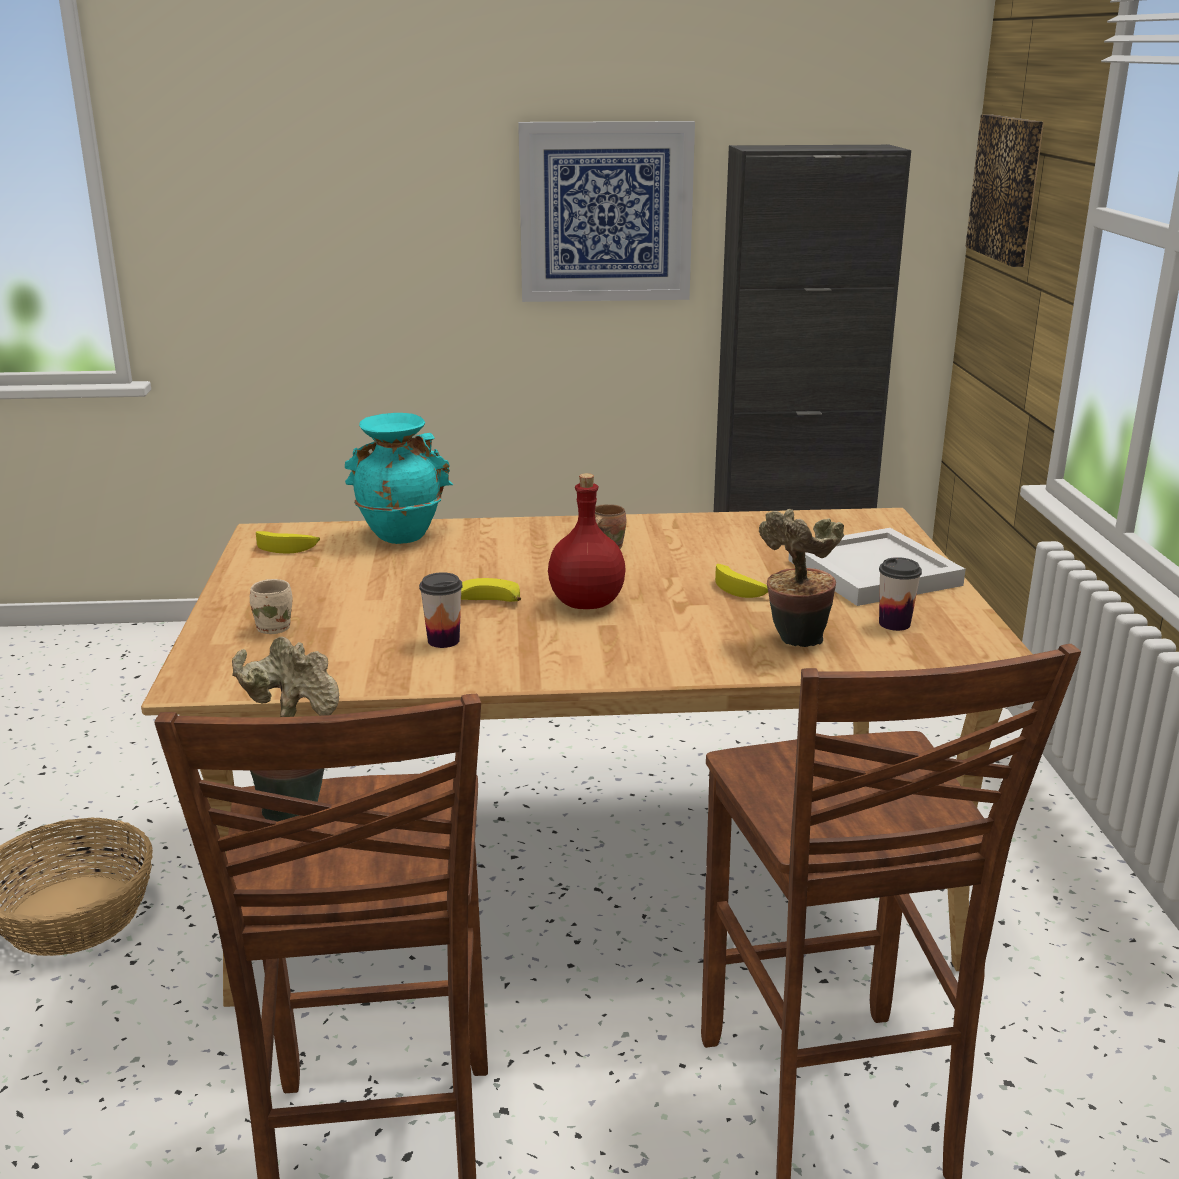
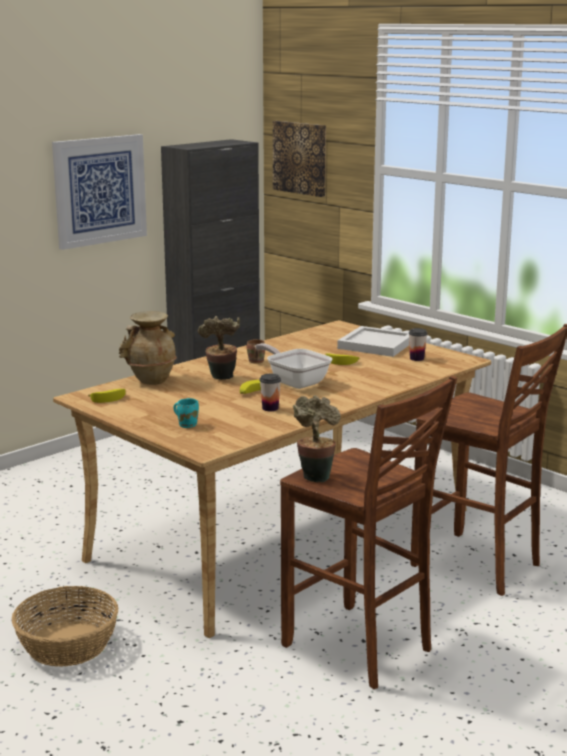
camera: 40 degrees left, 5 degrees down
(275, 627) = (187, 424): beige mug -> turquoise mug
(400, 534) = (151, 380): turquoise vase -> beige vase
(587, 603) = (295, 382): red bottle -> frying pan
(795, 642) = (396, 373): potted plant -> potted plant (221, 379)

